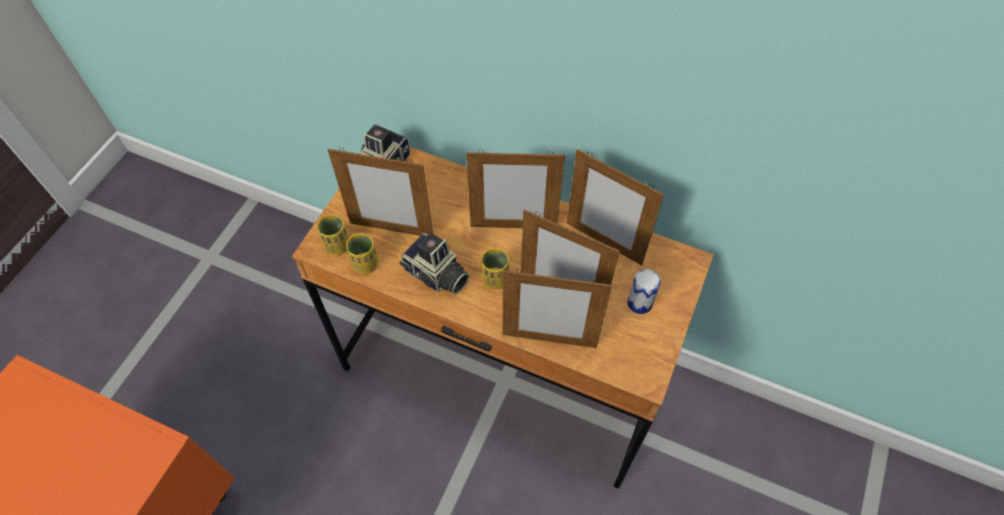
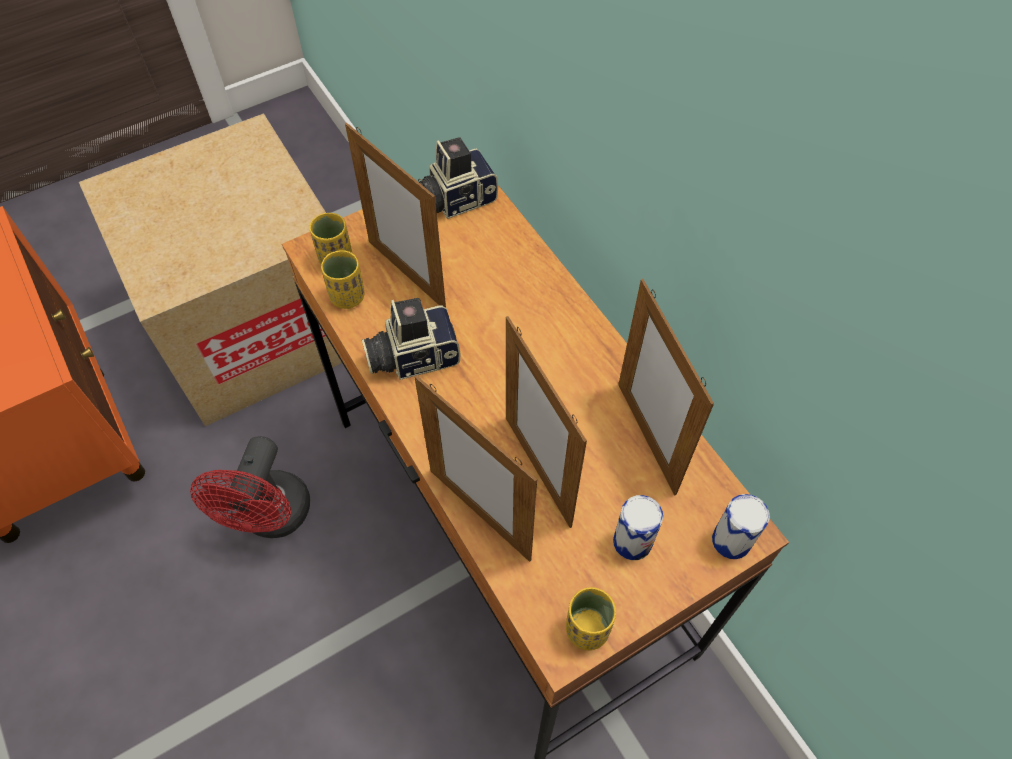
camera: 35 degrees right, 0 degrees up
(227, 341) = (256, 325): none -> cardboard box
(343, 460) = (272, 518): none -> red fan
(436, 276) = (412, 355): camera -> camera turned 90 degrees clockwise
(495, 279) = (476, 400): yellow cup -> yellow cup (587, 629)
(513, 227) = (548, 351): picture frame -> none
(686, 271) = (731, 541): none -> can

